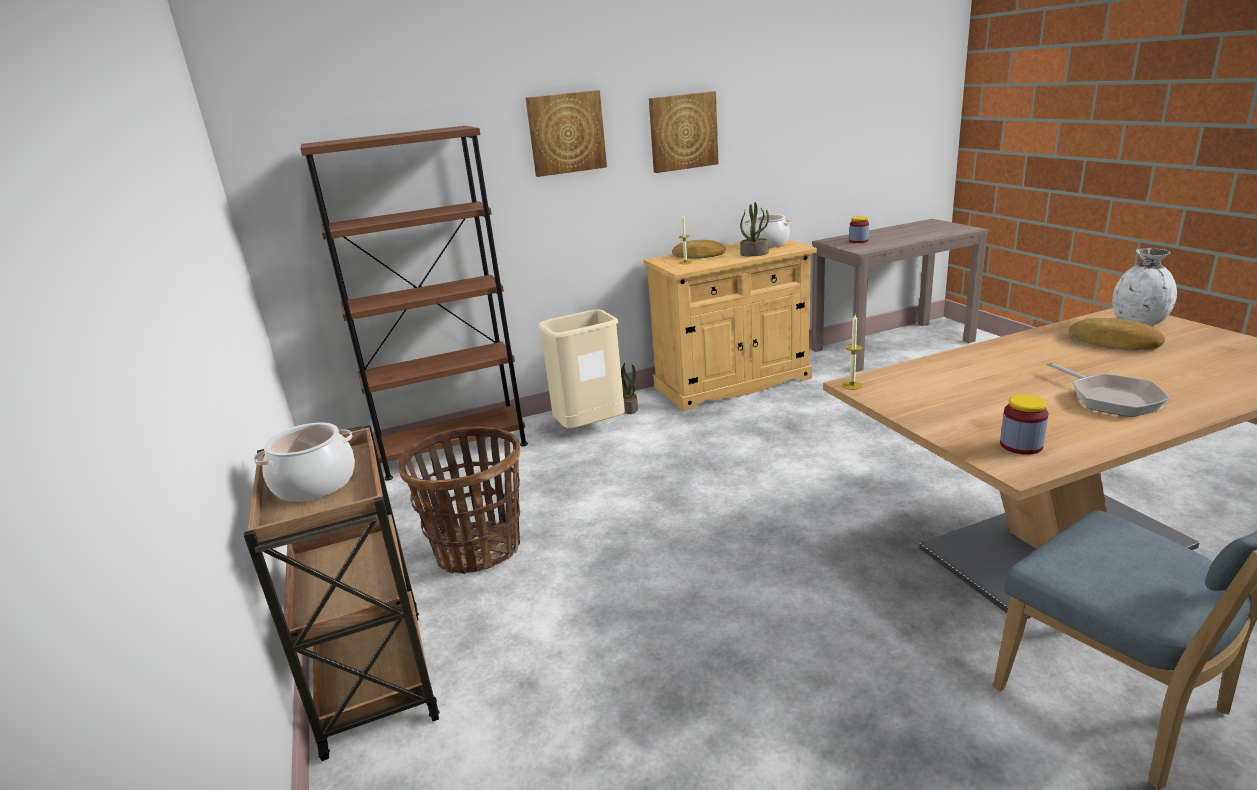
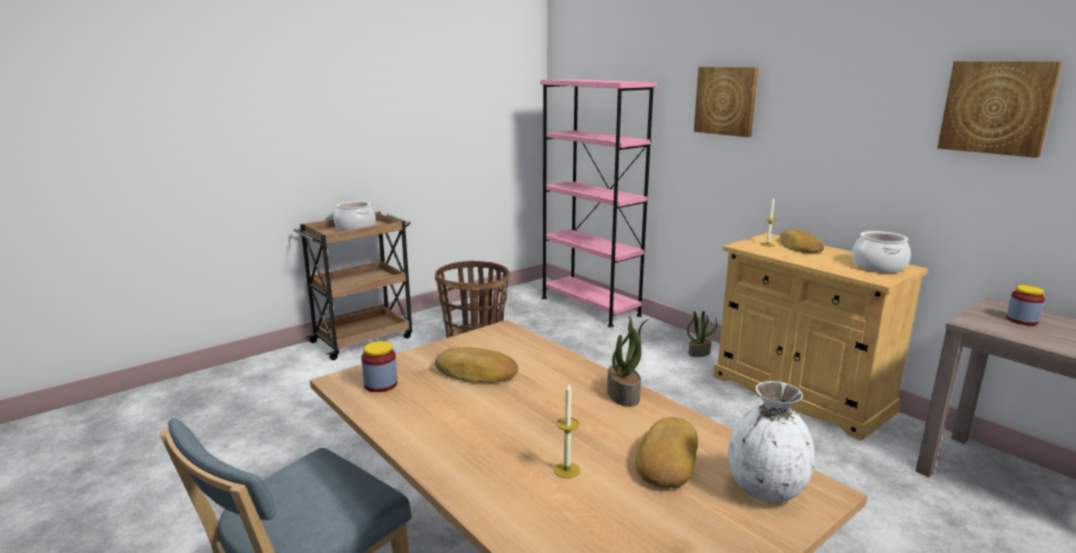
camera: 70 degrees right, 5 degrees down
(453, 449) = (590, 306): brown bookcase -> pink bookcase
(590, 428) = (651, 344): beige trash can -> none
(683, 132) = (834, 120): picture -> picture (997, 107)
(754, 254) = (828, 264): potted plant -> potted plant (624, 395)
(852, 385) = (500, 328): candle -> candle (567, 470)
(978, 398) = (476, 373): none -> bread
(1110, 399) = (480, 434): frying pan -> none

